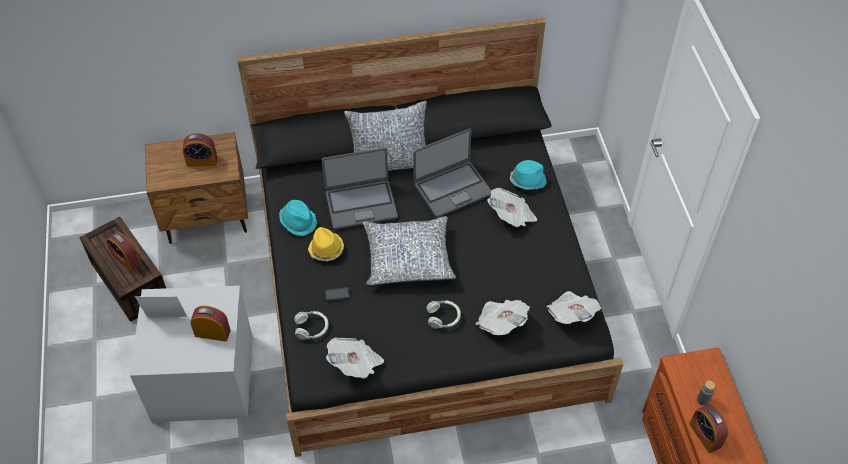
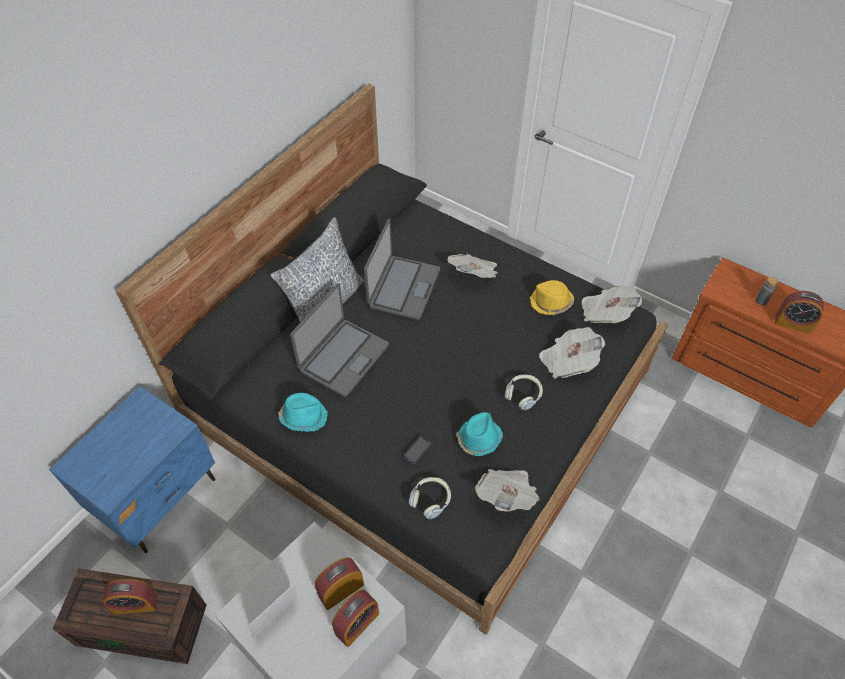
camera: 45 degrees left, 0 degrees up
(202, 161) = (136, 437): alarm clock -> alarm clock (357, 623)
(207, 217) = (159, 497): brown nightstand -> blue nightstand
(326, 249) = (359, 420): yellow hat -> yellow hat (550, 303)
(408, 258) = (438, 370): pillow -> none
(527, 180) = (452, 239): turquoise hat -> turquoise hat (478, 439)

